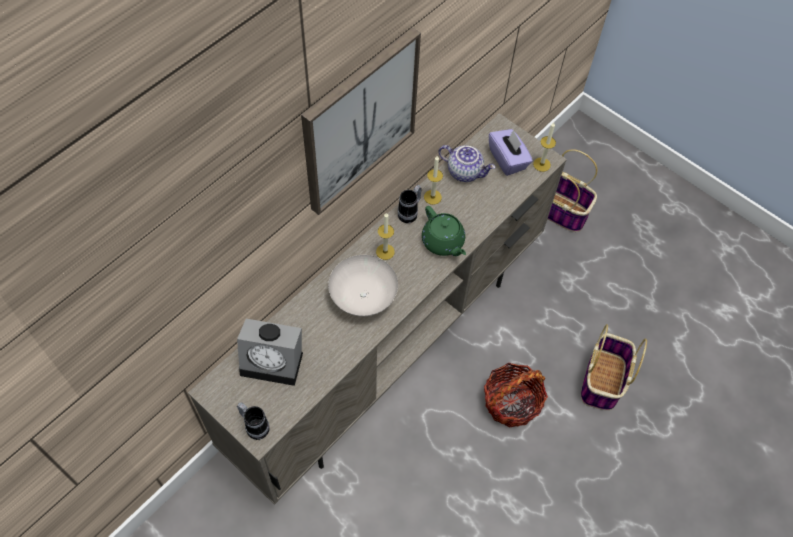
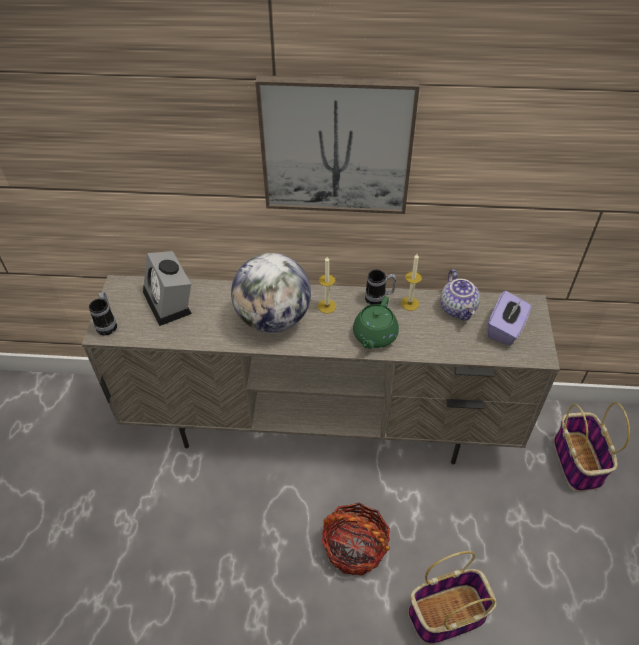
camera: 55 degrees right, 10 degrees down
(364, 296) = (273, 318): white bowl -> globe
(541, 164) = (530, 354): candle -> none

